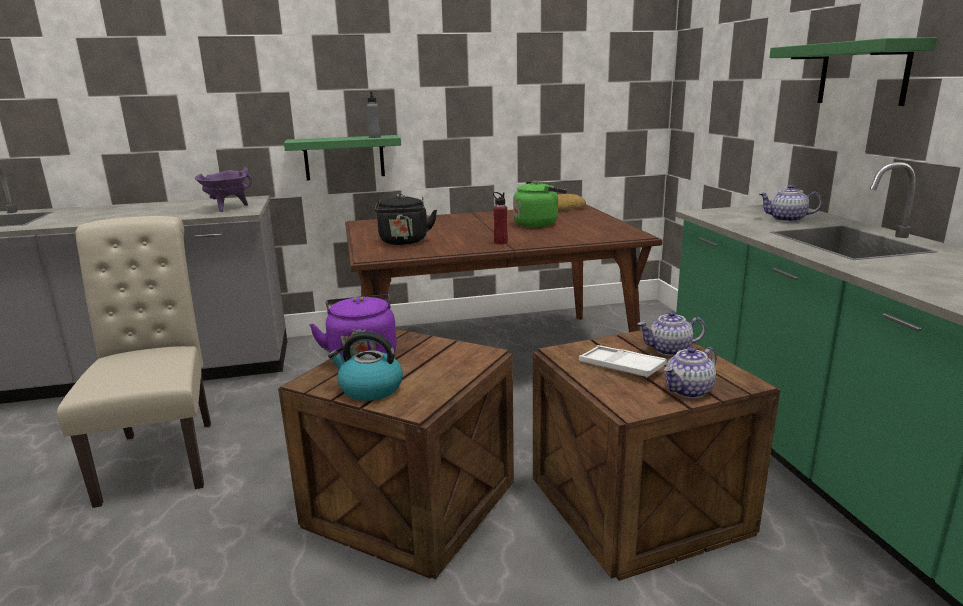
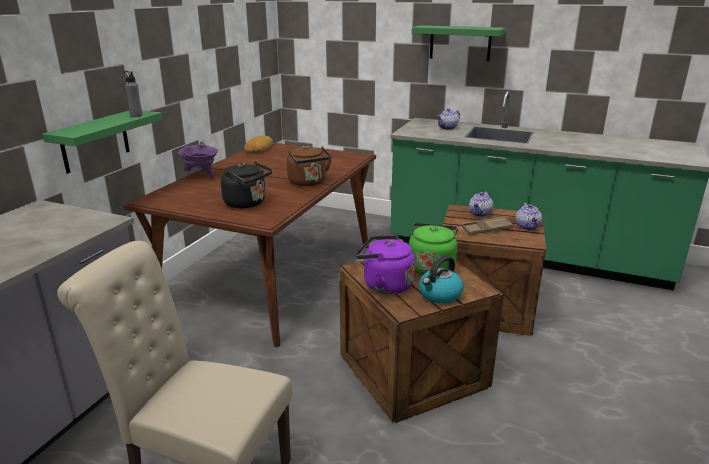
camera: 55 degrees left, 5 degrees up
(227, 208) = (65, 223): purple cooking pot -> purple cooking pot (201, 175)
(500, 242) = (308, 183): red bottle -> brown kettle
(538, 224) = (284, 163): green kettle -> green kettle (430, 267)
(621, 367) = (486, 229): white tray -> brown tray

